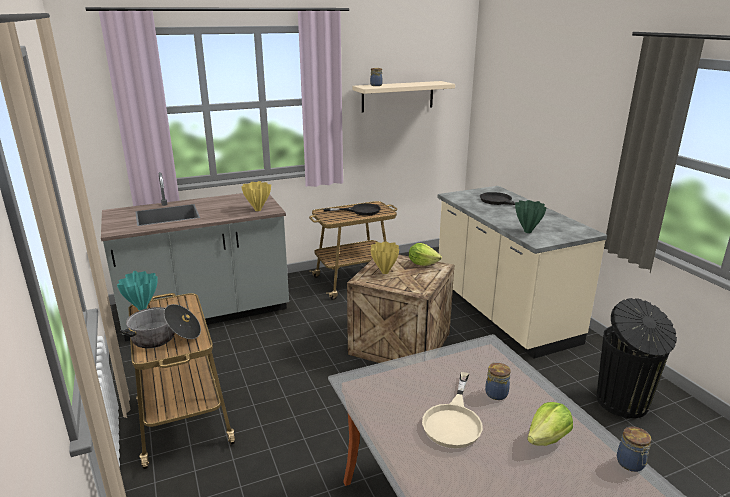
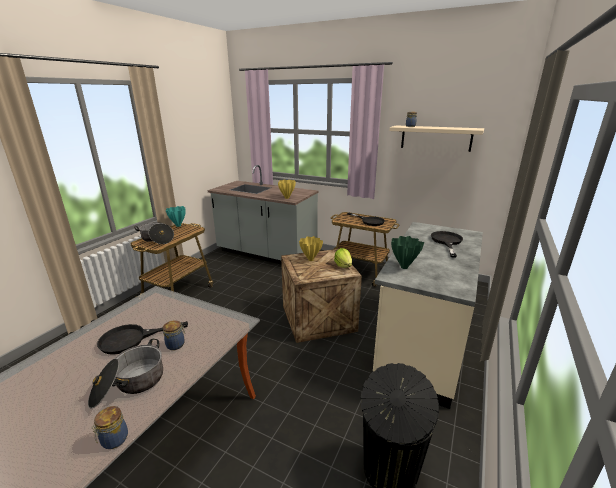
camera: 50 degrees right, 0 degrees up
(454, 420) = (132, 339): beige frying pan -> black frying pan
(547, 439) = (129, 384): lettuce -> cooking pot

